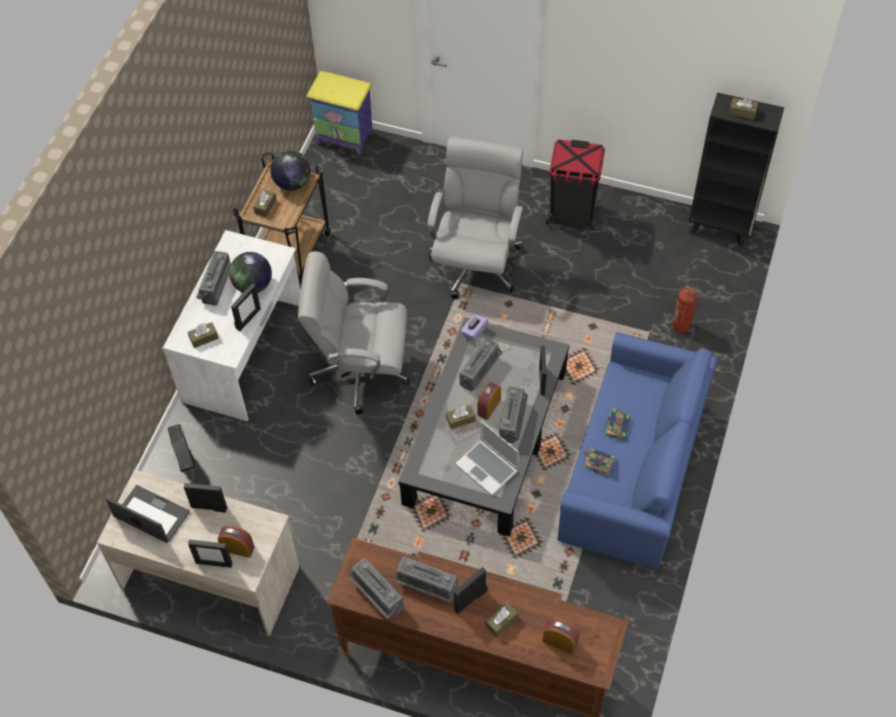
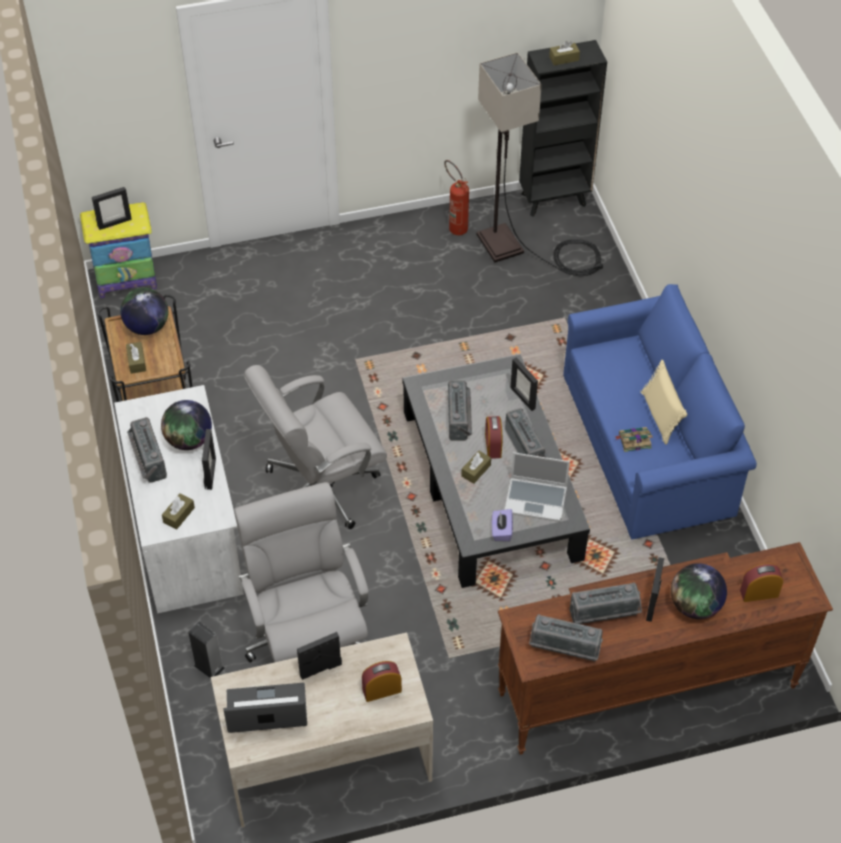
camera: 35 degrees left, 5 degrees down
(214, 562) = (369, 716): picture frame -> picture frame (114, 222)
(474, 332) = (424, 386): purple tissue box -> purple tissue box (501, 531)
(476, 264) = (356, 335): grey office chair -> grey office chair (307, 639)
(501, 622) = (695, 606): brown tissue box -> globe
(572, 215) = (412, 249): black trash can -> none
(617, 426) = (624, 401): book -> none
(636, 454) = (661, 416): none -> beige pillow
(673, 269) = (541, 253): none -> floor lamp
(680, 322) = (584, 296): fire extinguisher -> fire extinguisher (455, 226)

